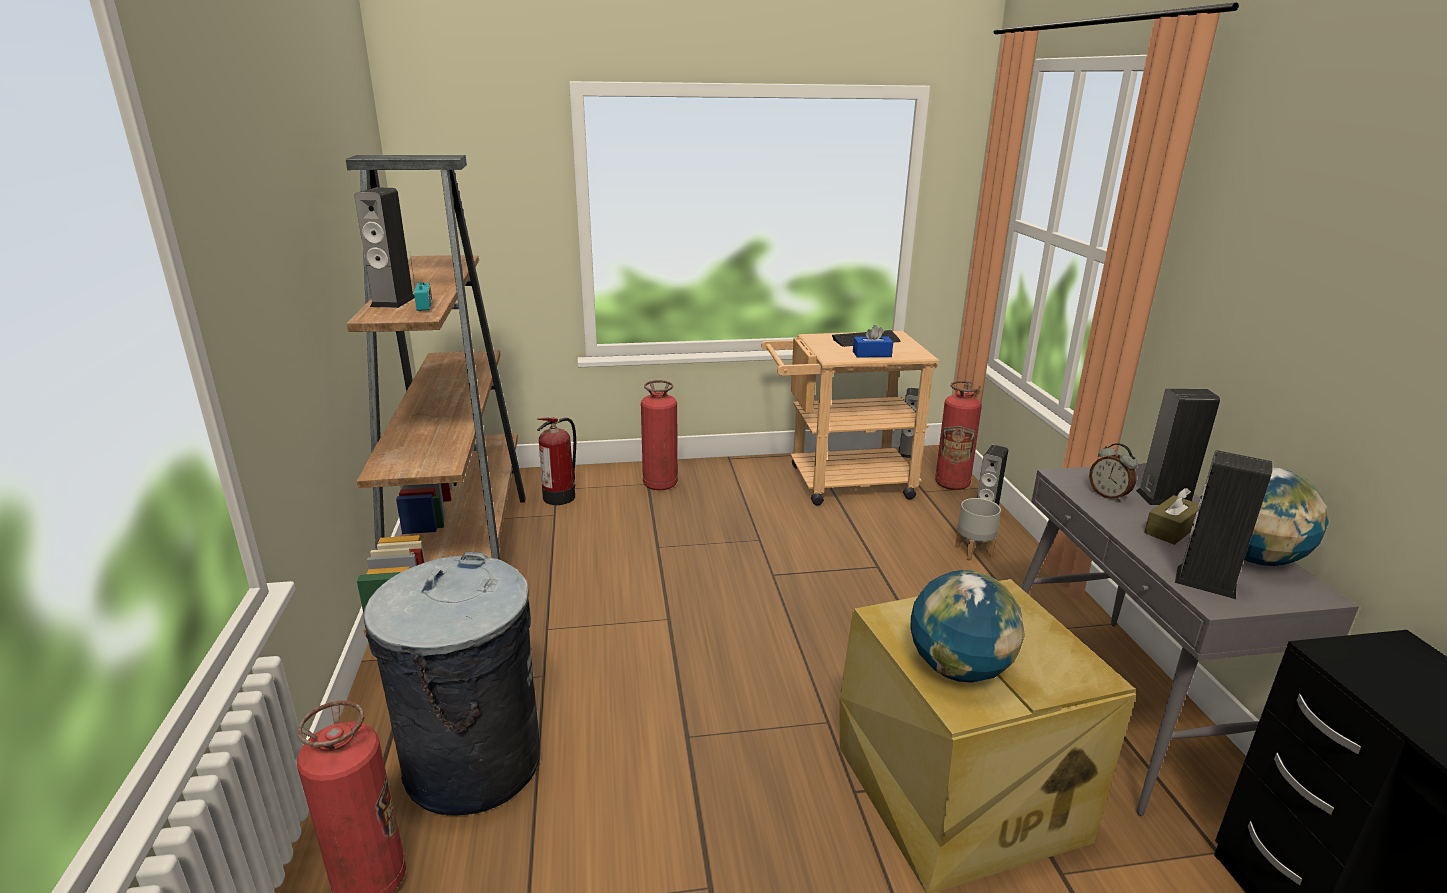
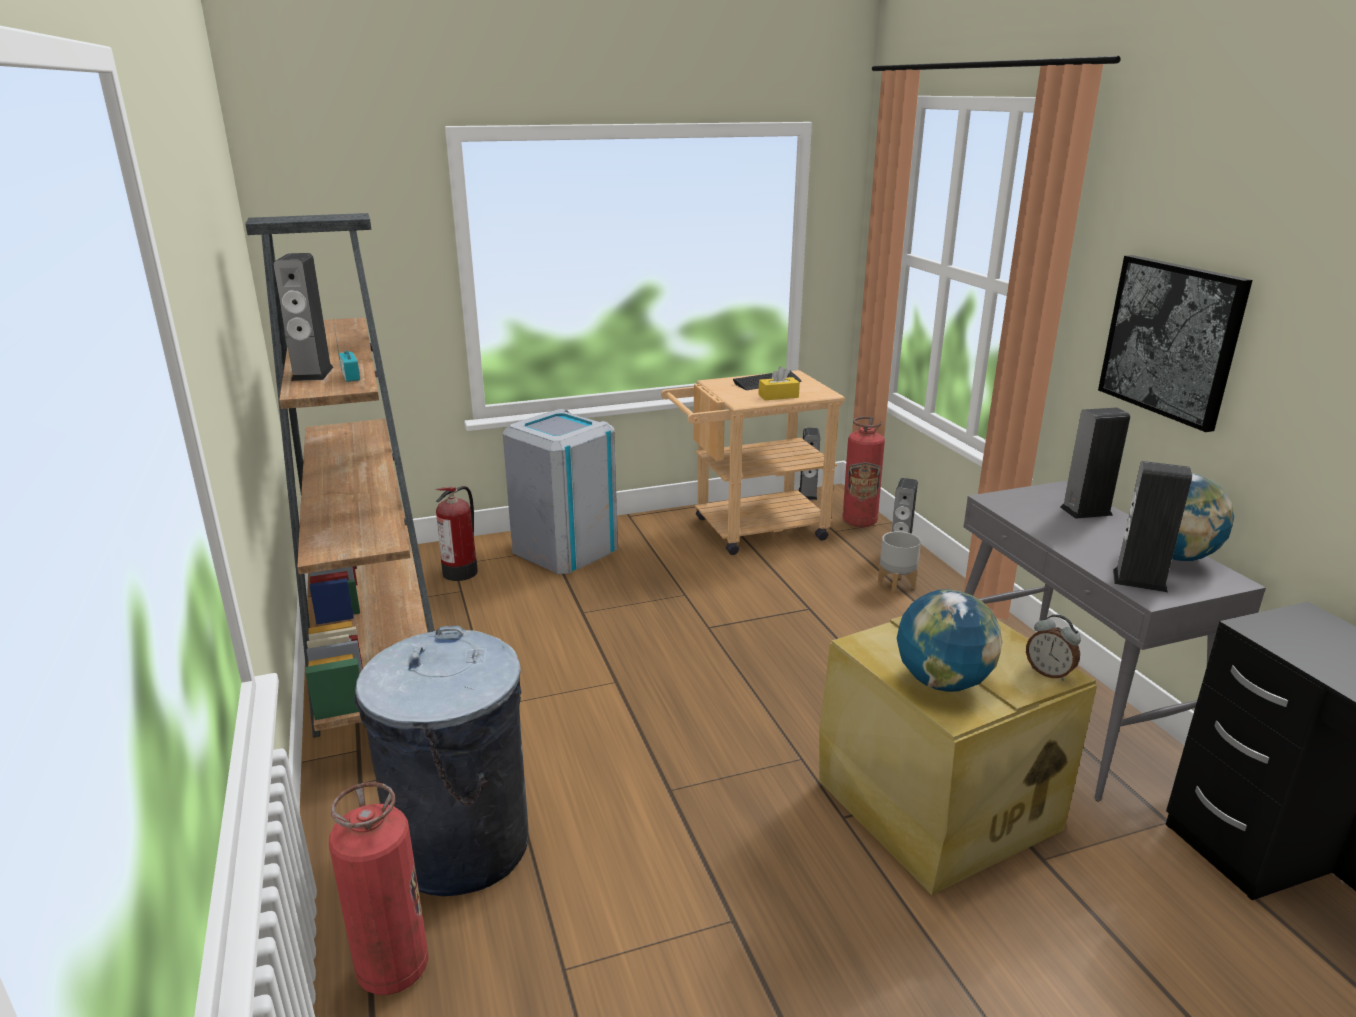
camera: 10 degrees left, 0 degrees up
(660, 484) = (565, 549): fire extinguisher -> grey trash can
(872, 354) = (778, 396): blue tissue box -> yellow tissue box
(1108, 495) = (1037, 513): alarm clock -> alarm clock (1049, 672)
(1171, 530) = (1099, 538): brown tissue box -> none
(1274, 318) = (1171, 340): none -> picture

